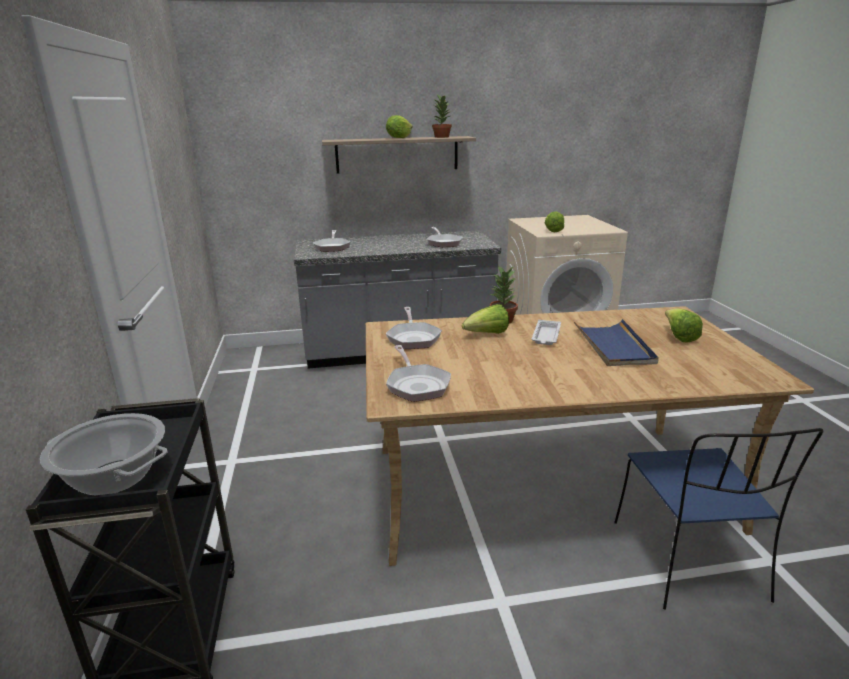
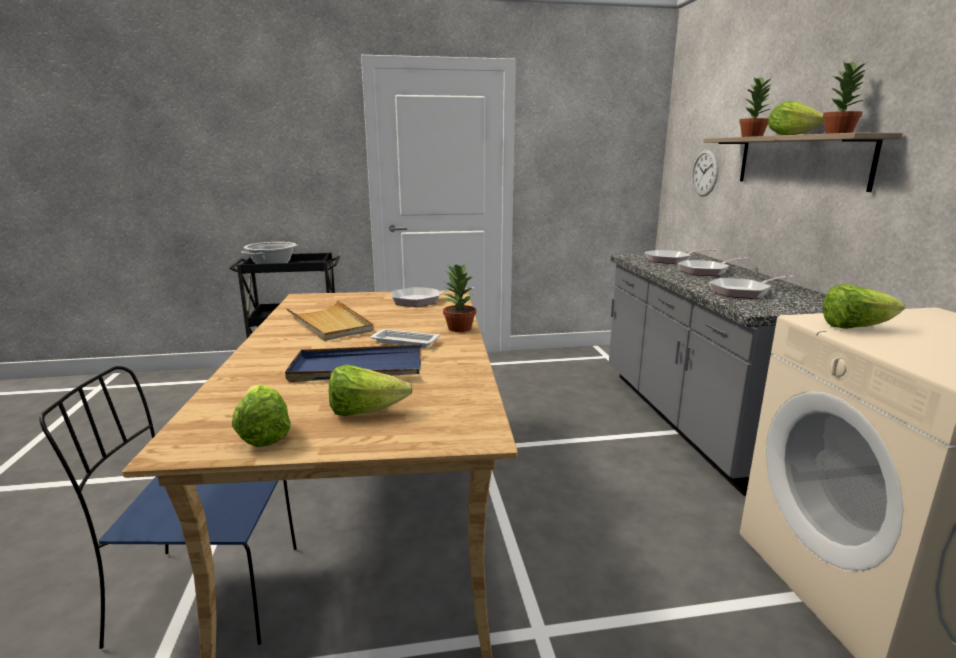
camera: 90 degrees right, 5 degrees down
(282, 170) = (705, 173): none -> wall clock
(370, 139) = (752, 136): none -> potted plant
(417, 385) = (324, 302): frying pan -> frying pan (706, 271)
(487, 334) = (418, 321): lettuce -> lettuce (263, 434)
(506, 369) = (330, 324): none -> beige tray

